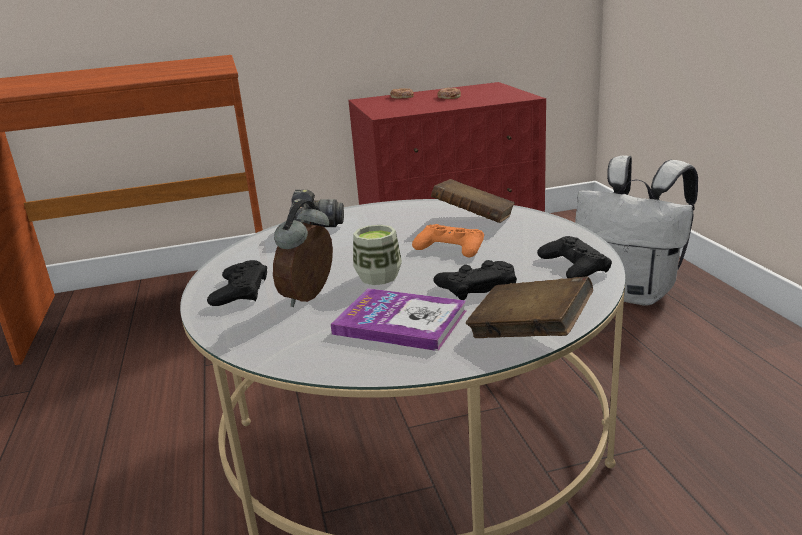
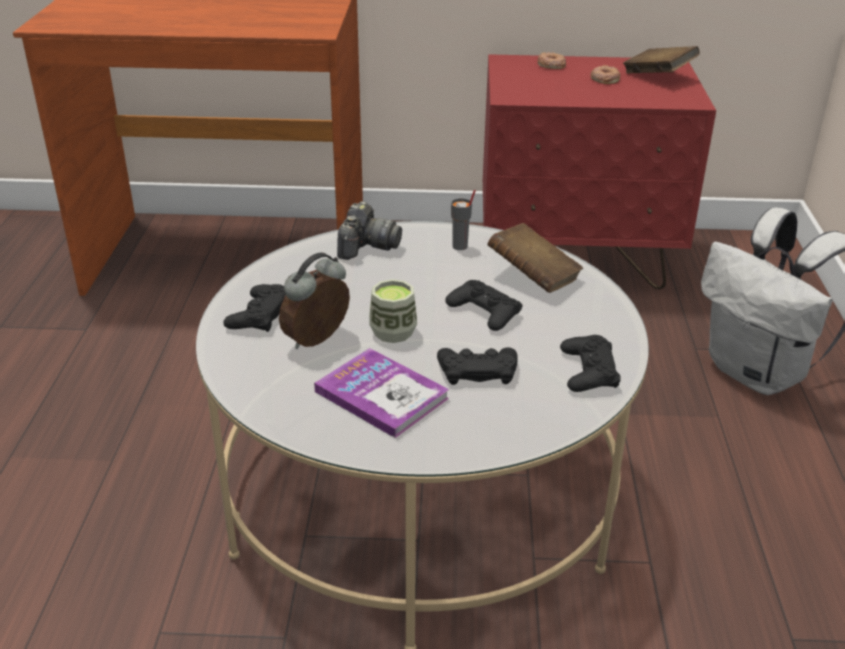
camera: 15 degrees right, 10 degrees up
(397, 214) = (460, 246): none -> grey cup
(450, 248) = (484, 311): orange game controller -> black game controller
(529, 334) = (487, 442): brown book -> brown book (658, 76)

